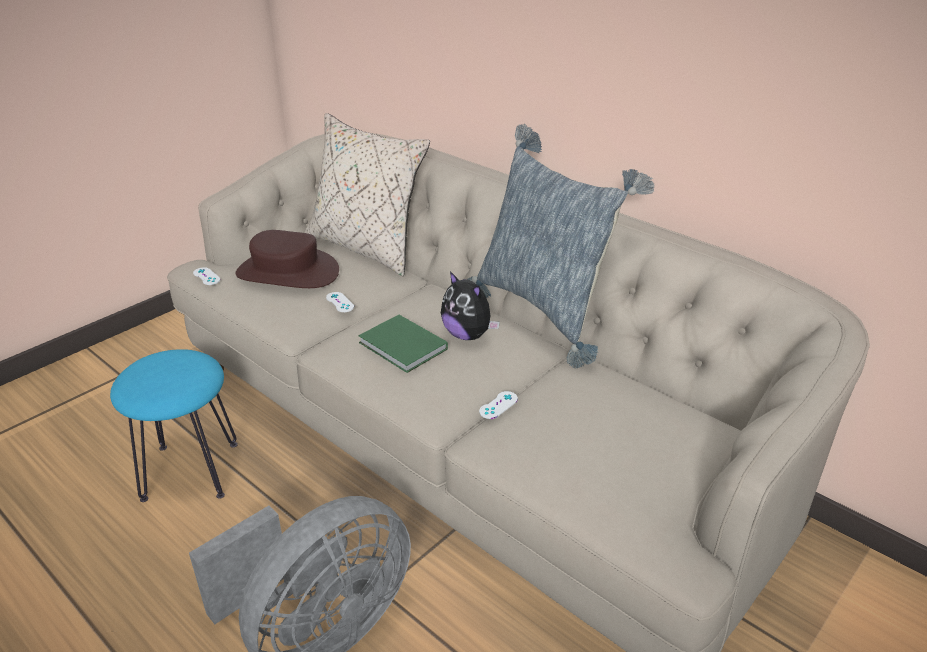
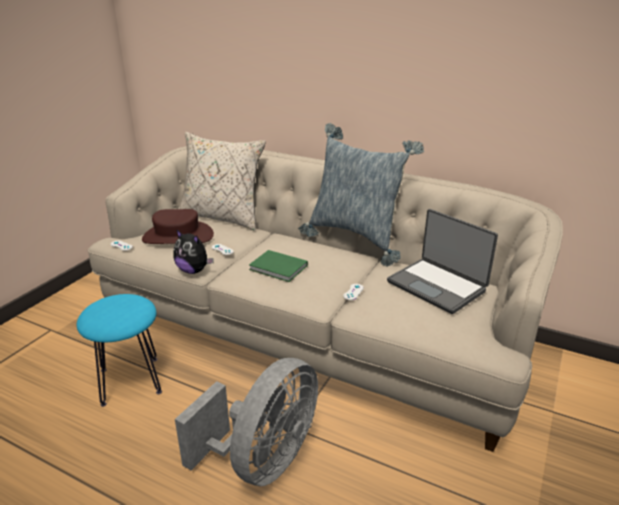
camera: 15 degrees left, 5 degrees down
(468, 335) = (315, 256): plush toy -> plush toy (193, 270)
(634, 418) = (437, 285): none -> laptop

